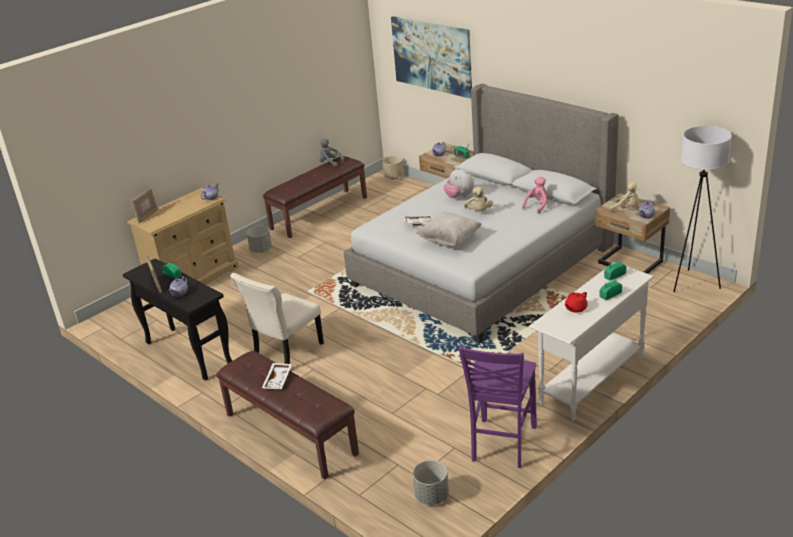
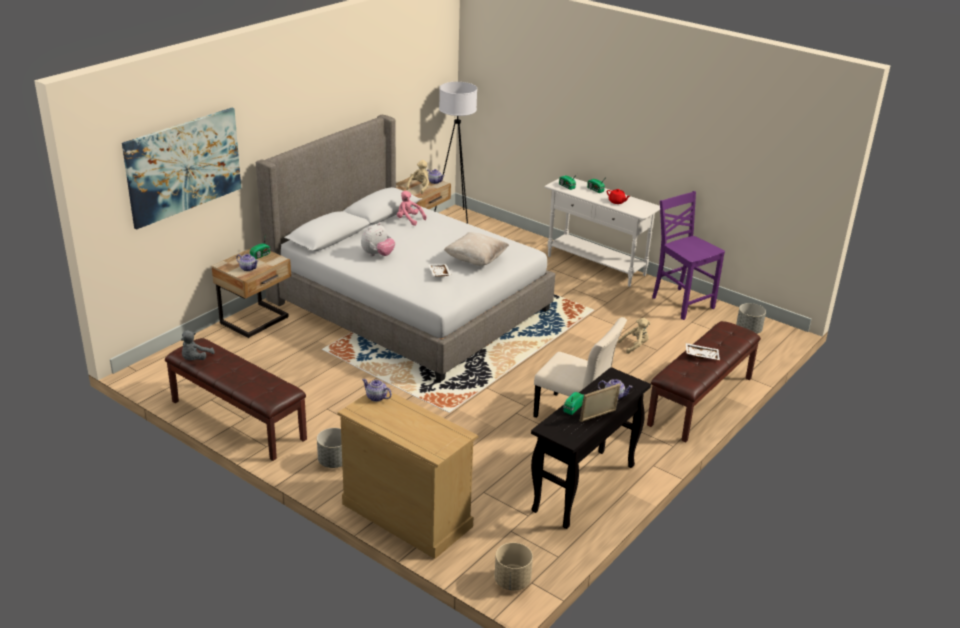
camera: 100 degrees left, 0 degrees up
(147, 216) = (424, 447): picture frame -> none
(394, 177) = (149, 364): beige planter -> beige planter (512, 581)
(478, 212) = (416, 245): beige plush toy -> beige plush toy (635, 346)
(502, 444) = (681, 303): purple chair -> purple chair turned 135 degrees counterclockwise

